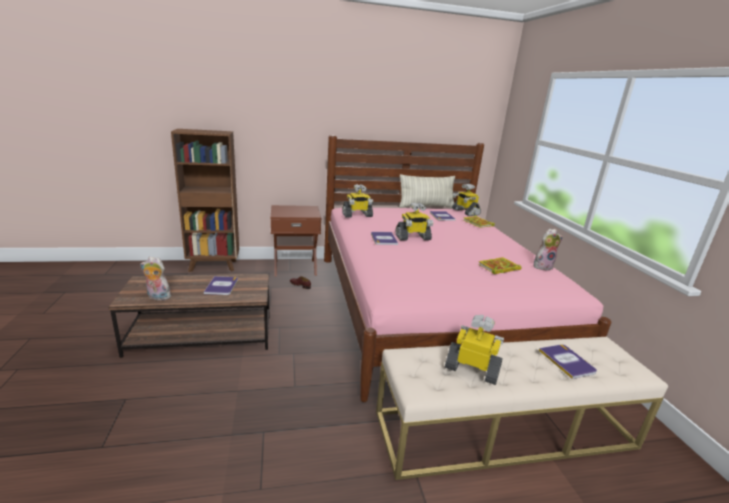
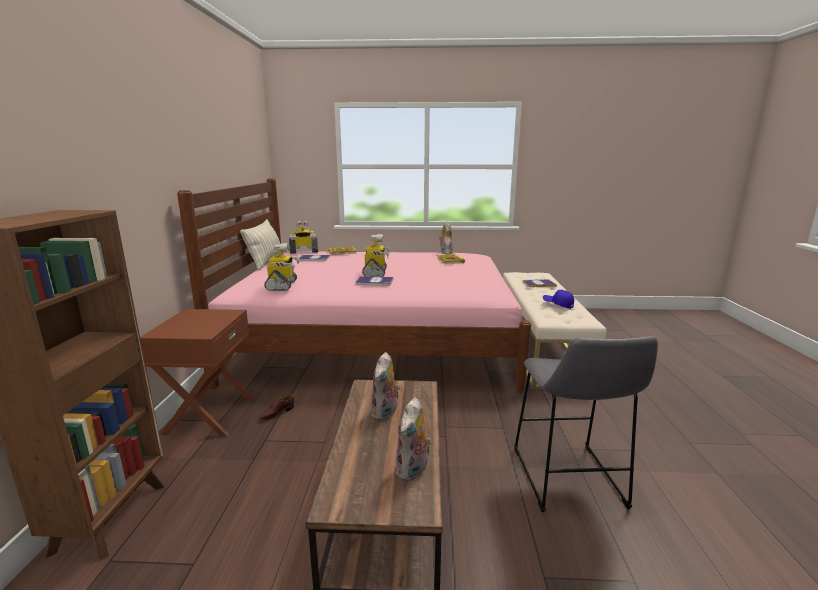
camera: 75 degrees left, 5 degrees down
(215, 423) = (568, 481): none -> grey stool
(221, 286) = (386, 413): book -> plush toy
(472, 369) = (558, 304): toy robot -> blue cap

